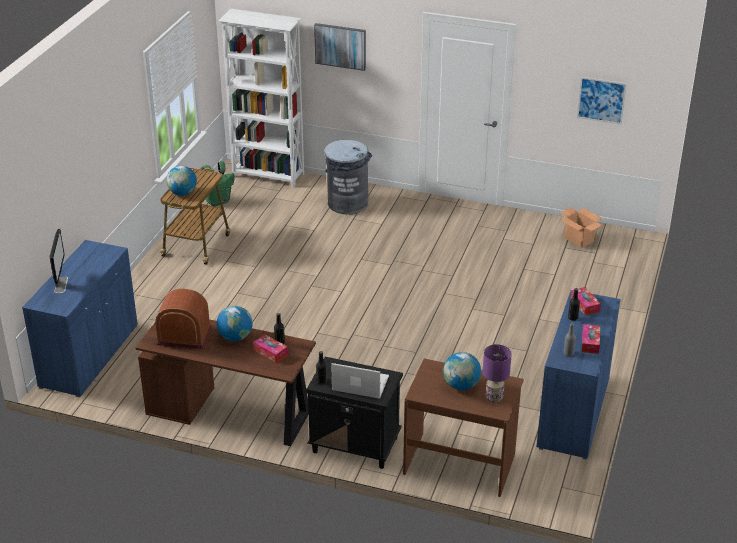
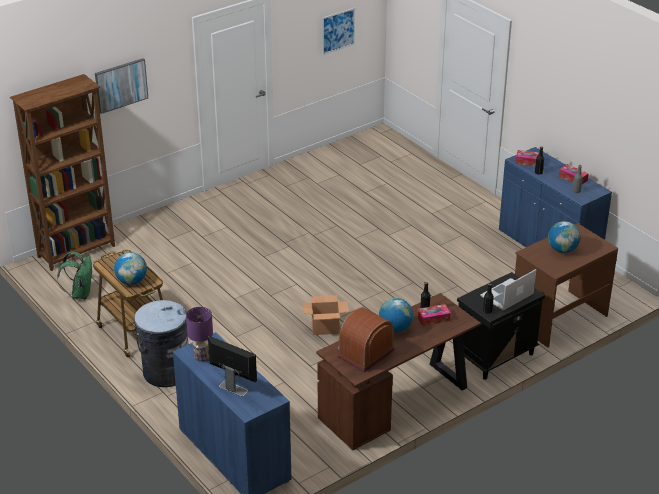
camera: 55 degrees left, 0 degrees up
(268, 176) = (77, 251): white bookcase -> brown bookcase
(347, 203) = (175, 230): grey trash can -> grey trash can (166, 371)
(494, 397) = (588, 242): purple table lamp -> purple table lamp (201, 357)
(579, 240) = (357, 154): cardboard box -> cardboard box (325, 328)

